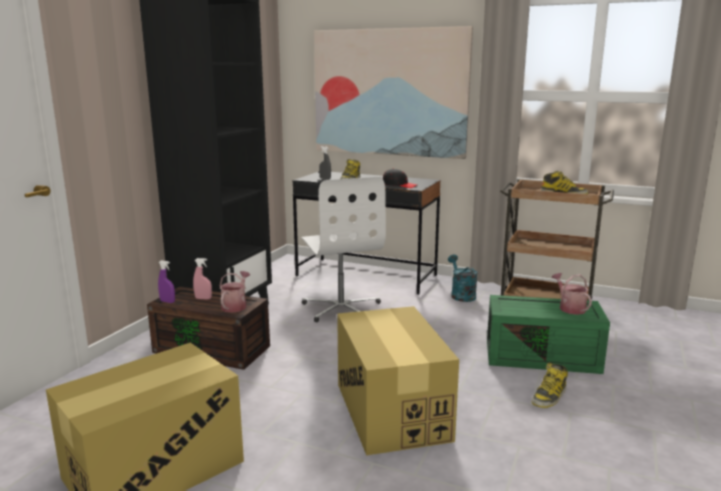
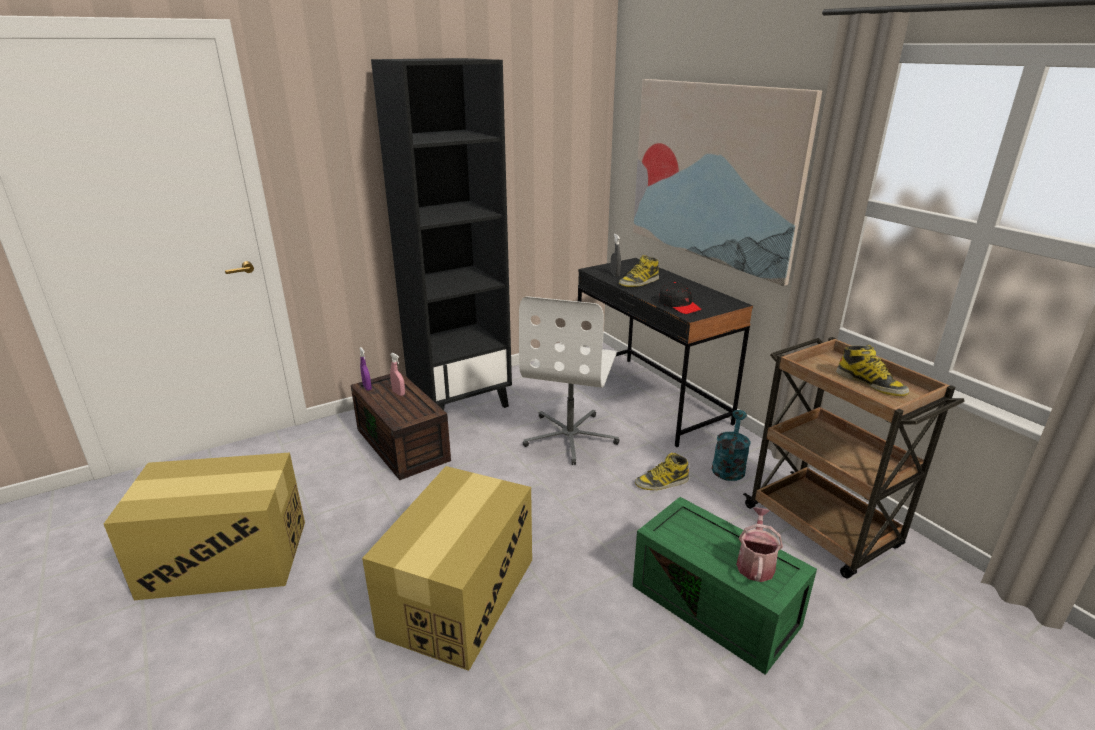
camera: 35 degrees right, 10 degrees up
(235, 306) = (409, 413): watering can -> none
(549, 396) = (646, 670): boot -> boot (662, 482)

